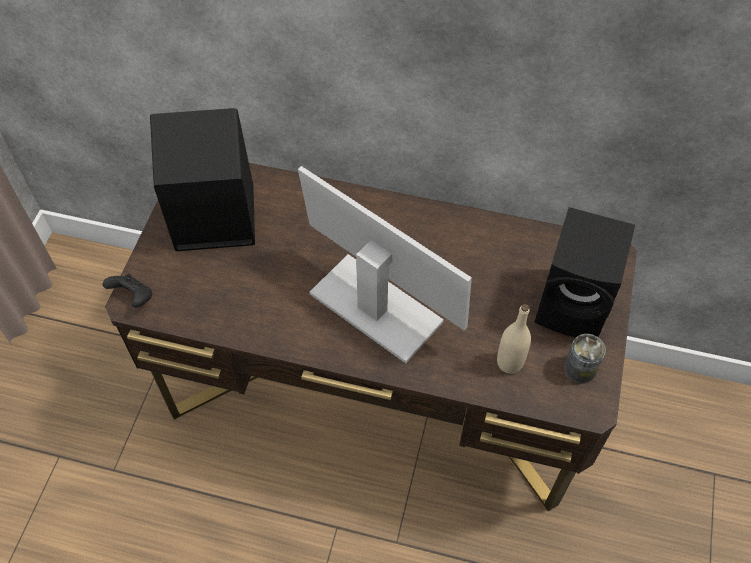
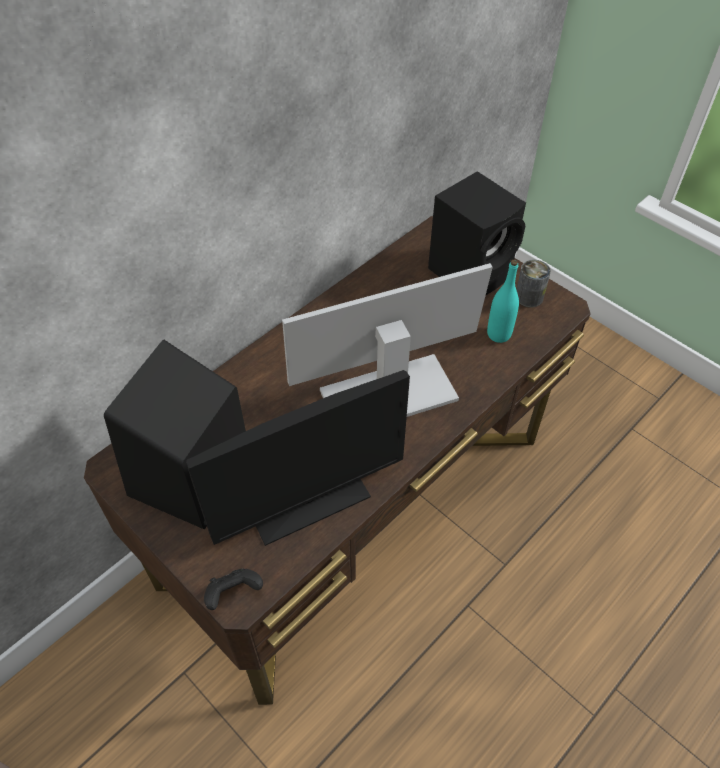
camera: 60 degrees left, 5 degrees down
(237, 302) = (307, 500): none -> monitor
(509, 363) = (499, 334): beige bottle -> turquoise bottle

